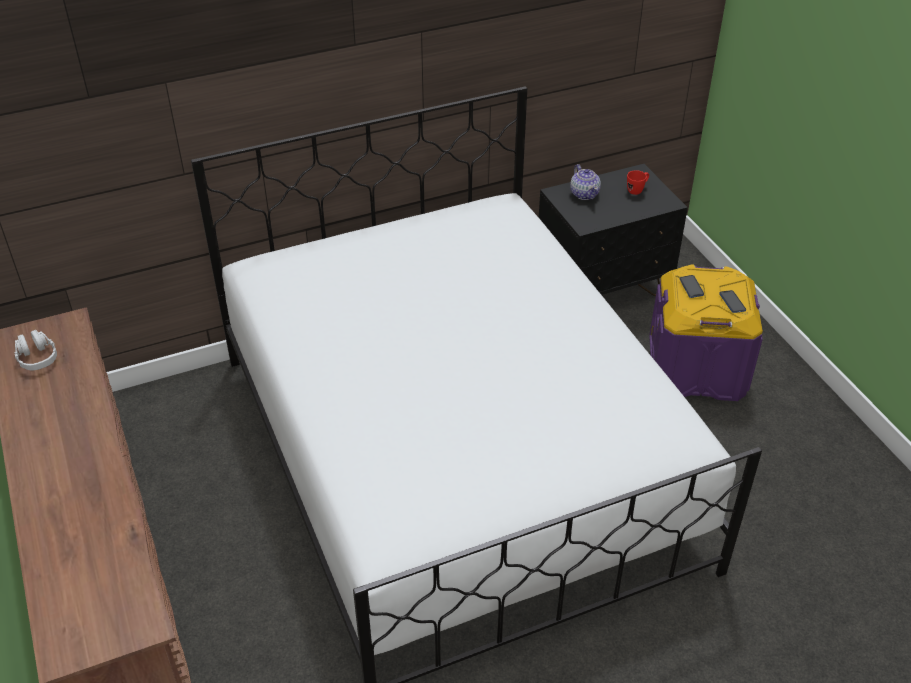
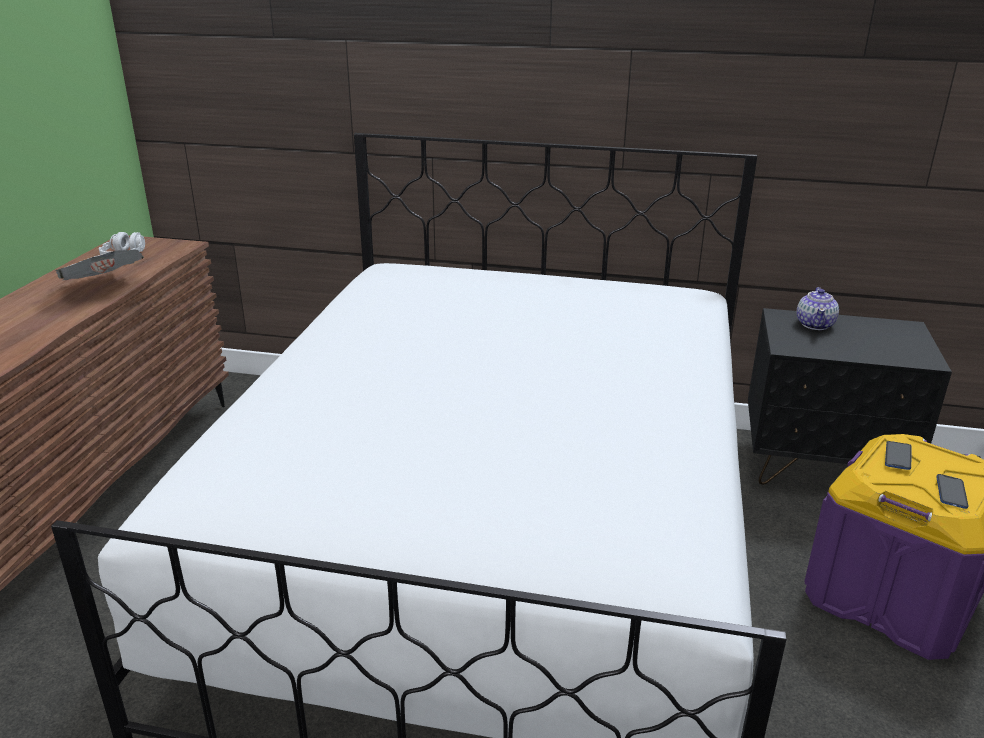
camera: 35 degrees right, 15 degrees down
(79, 399) = (105, 287): none -> newspaper
(637, 190) = (890, 339): red mug -> none

